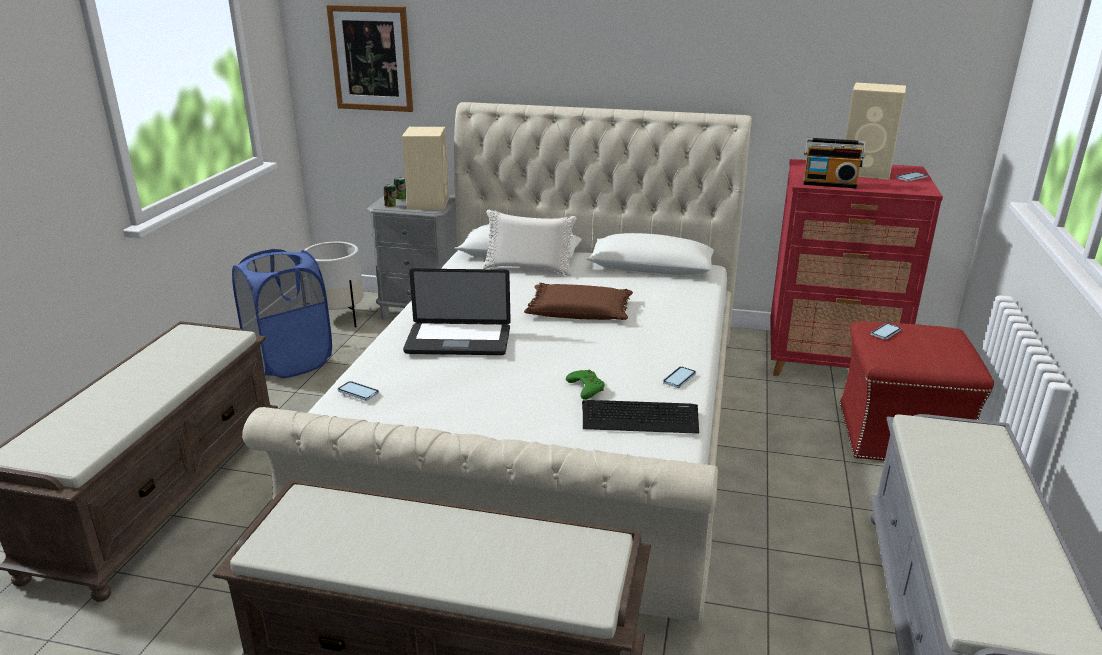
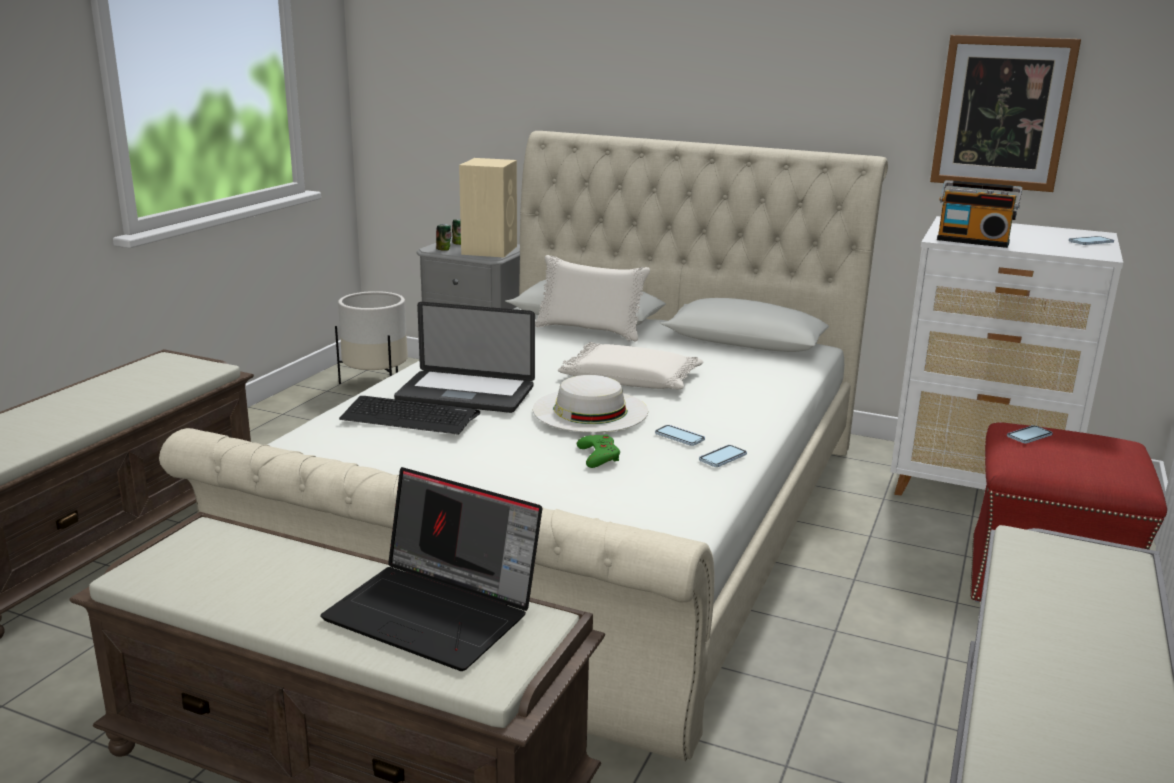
camera: 10 degrees right, 5 degrees down
(290, 362) = (302, 422): blue laundry basket -> none
(358, 392) = (322, 433): phone -> phone (679, 437)
(371, 58) = (440, 78): picture -> picture (1002, 113)
(524, 547) = (437, 612): none -> laptop
(562, 346) = (590, 410): none -> white hat
(579, 309) = (631, 376): brown pillow -> white pillow
(640, 418) = (650, 493): keyboard -> keyboard (409, 417)
(831, 361) = (980, 485): red dresser -> white dresser
(867, 172) = (1033, 233): beige speaker -> none

